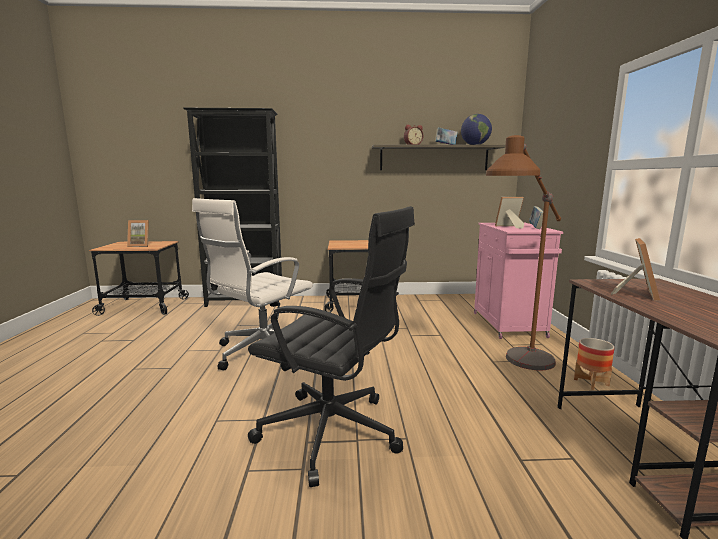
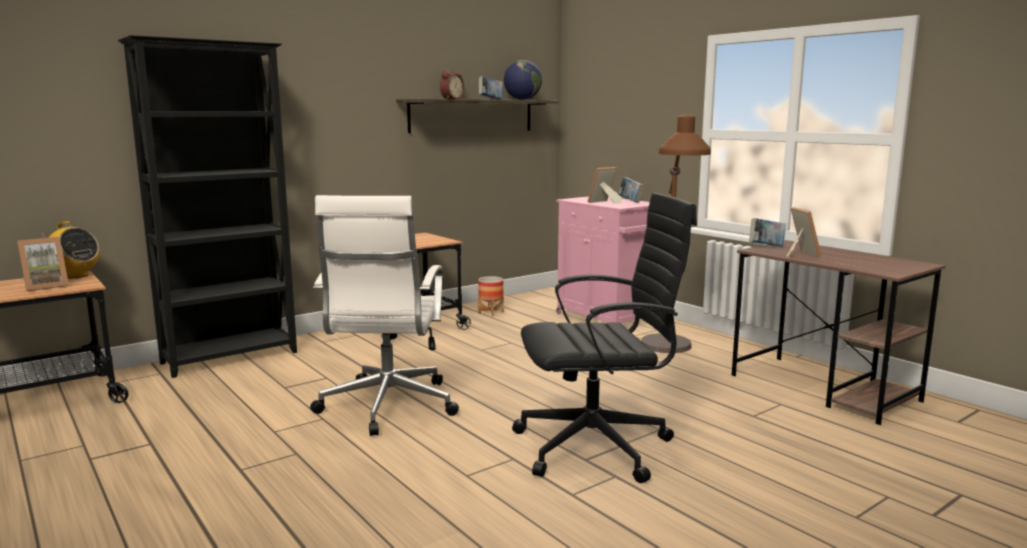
camera: 35 degrees left, 0 degrees up
(165, 242) = (75, 275): none -> radio
(591, 382) = (731, 351): planter -> planter (490, 312)
(612, 281) = (766, 247): none -> book

